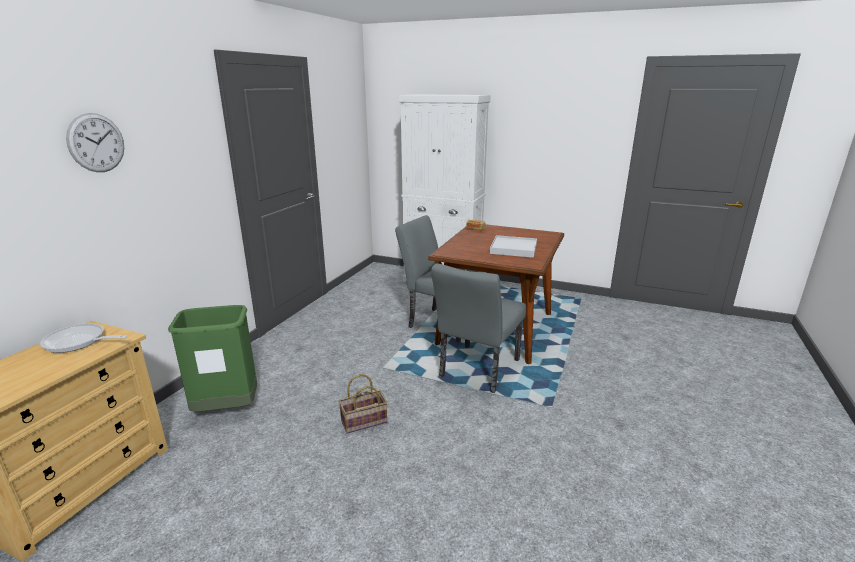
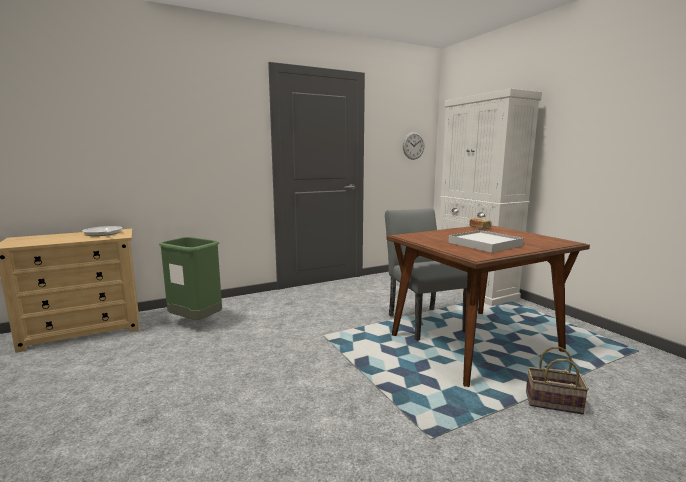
camera: 40 degrees right, 10 degrees down
(96, 143) = (159, 115): wall clock -> wall clock (413, 145)
(363, 422) = (250, 365): basket -> basket (552, 403)
(476, 371) = (397, 370): grey chair -> none

